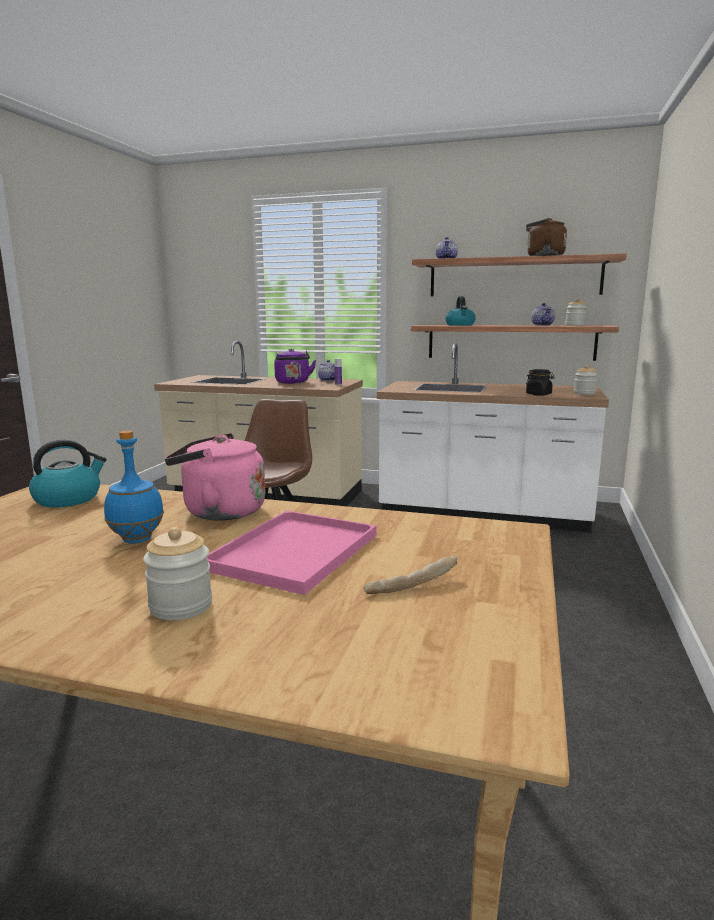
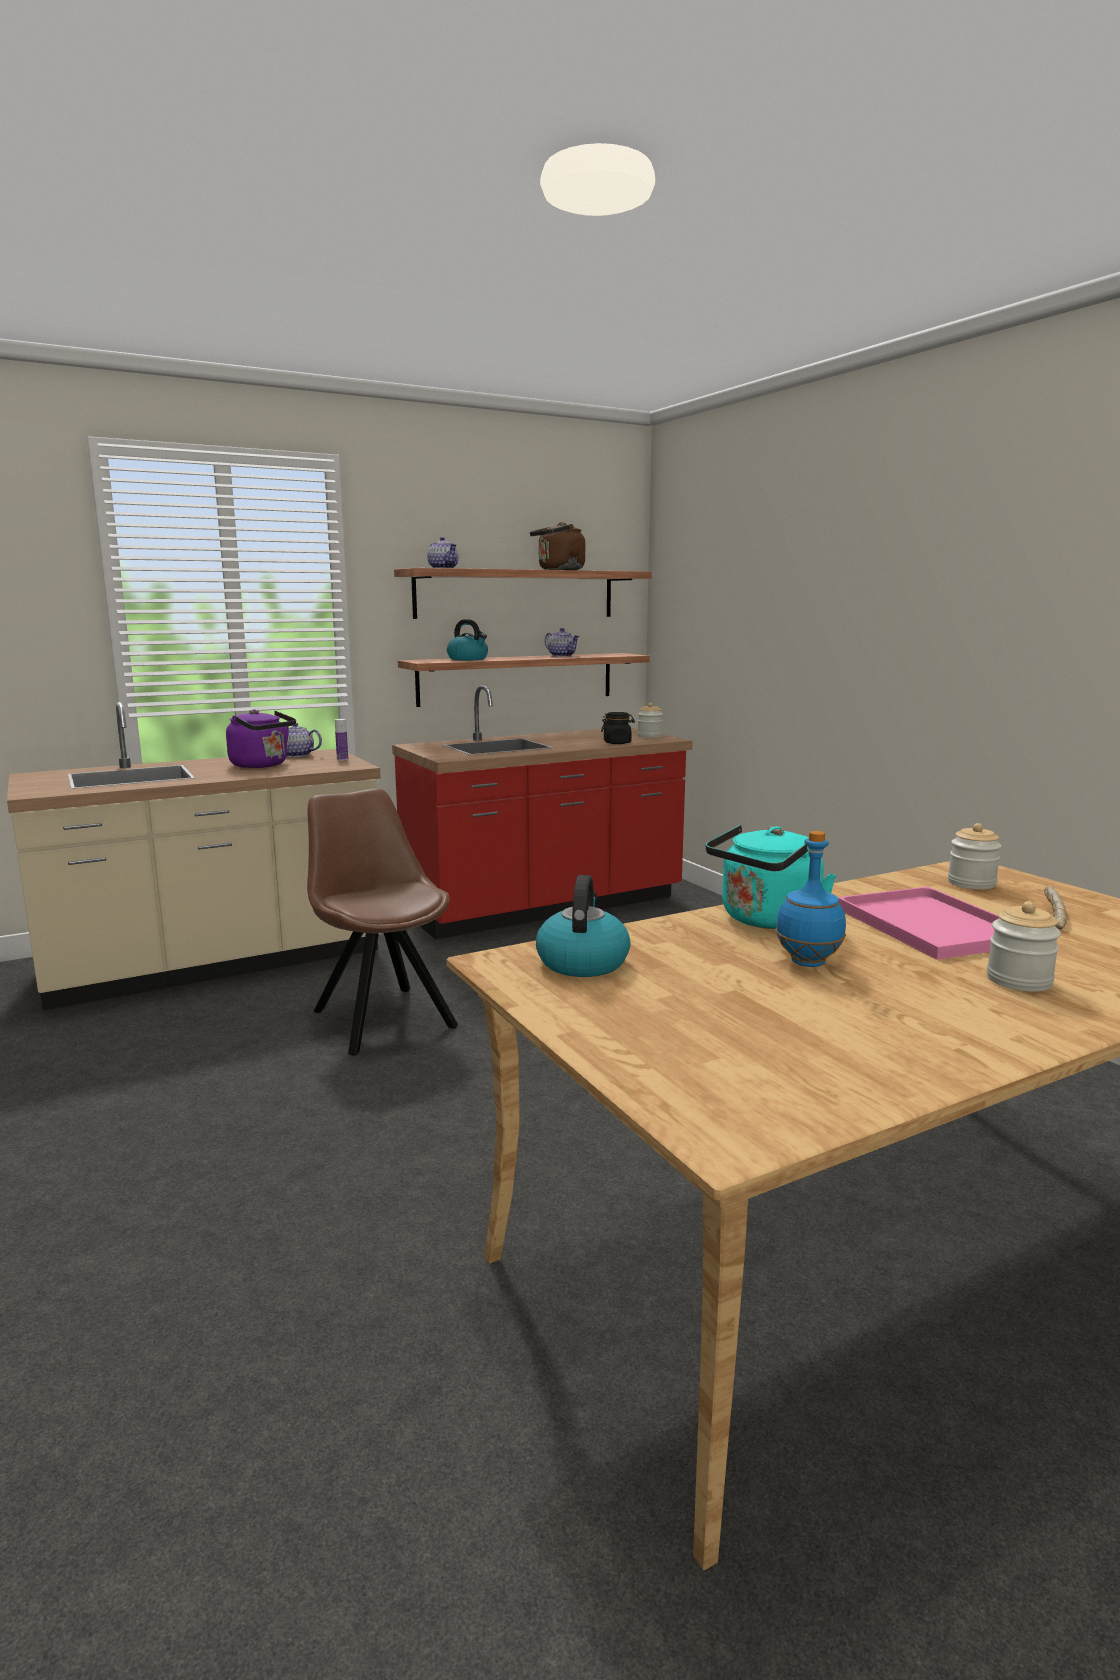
camera: 45 degrees left, 0 degrees up
(219, 512) = (766, 921): pink kettle -> turquoise kettle
(483, 514) = (545, 907): white counter -> red counter
(575, 325) = (601, 655): jar -> jar (971, 883)

